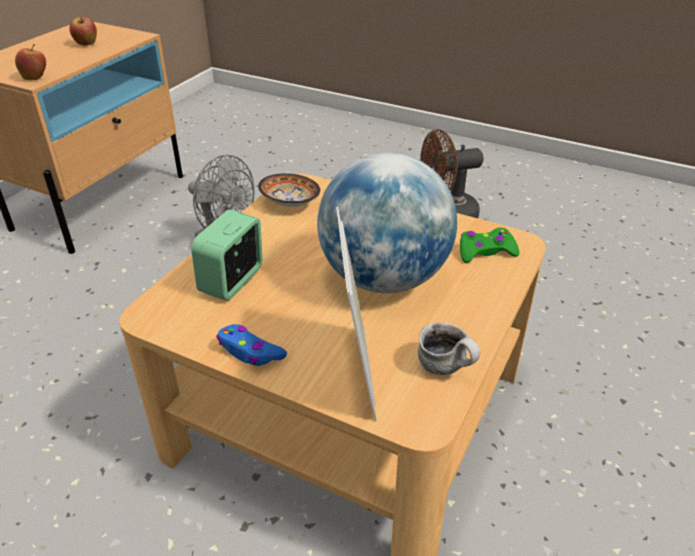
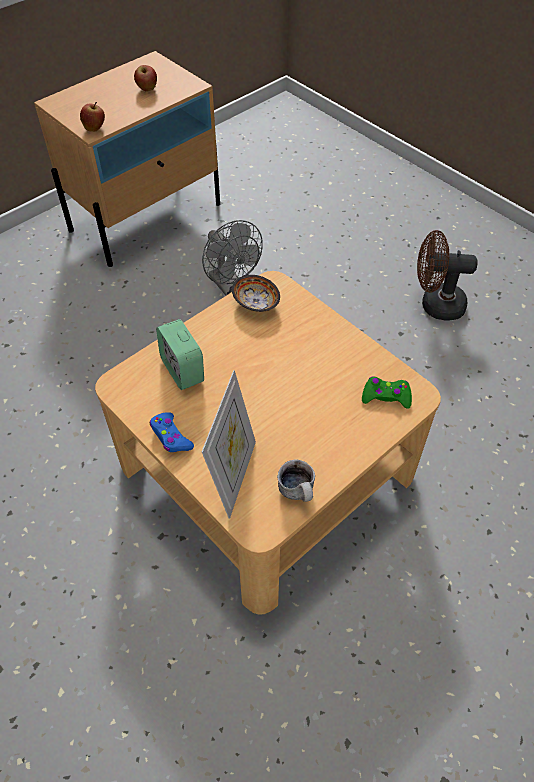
camera: 20 degrees right, 15 degrees up
(232, 281) = (183, 370): alarm clock -> alarm clock turned 75 degrees counterclockwise
(384, 279) = (293, 400): globe -> none

